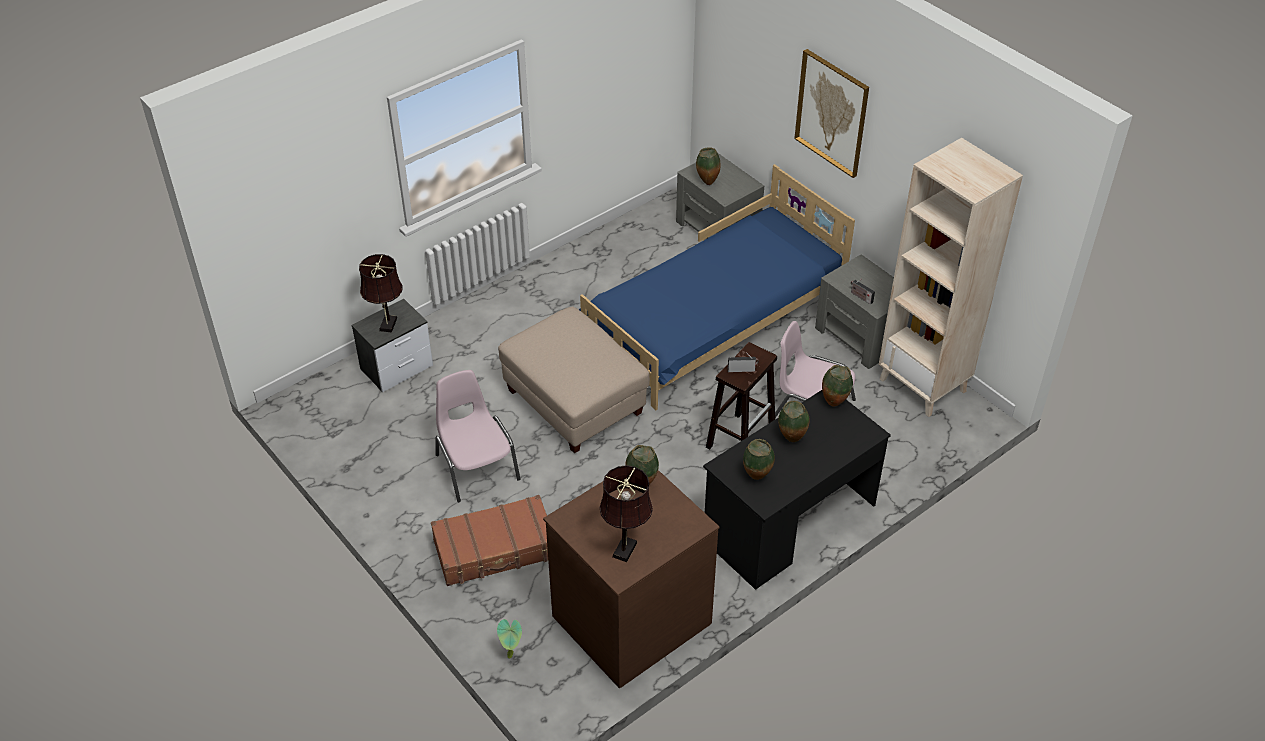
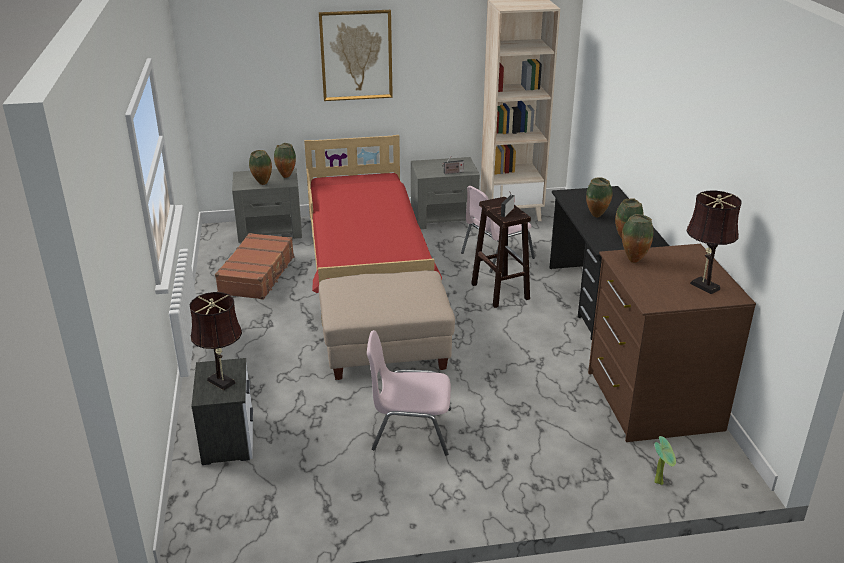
camera: 60 degrees left, 15 degrees down
(495, 550) = (525, 451): brown suitcase -> brown suitcase (258, 275)
(715, 322) = (367, 262): blue bed -> red bed
(834, 403) = (571, 193): vase -> vase (286, 176)

